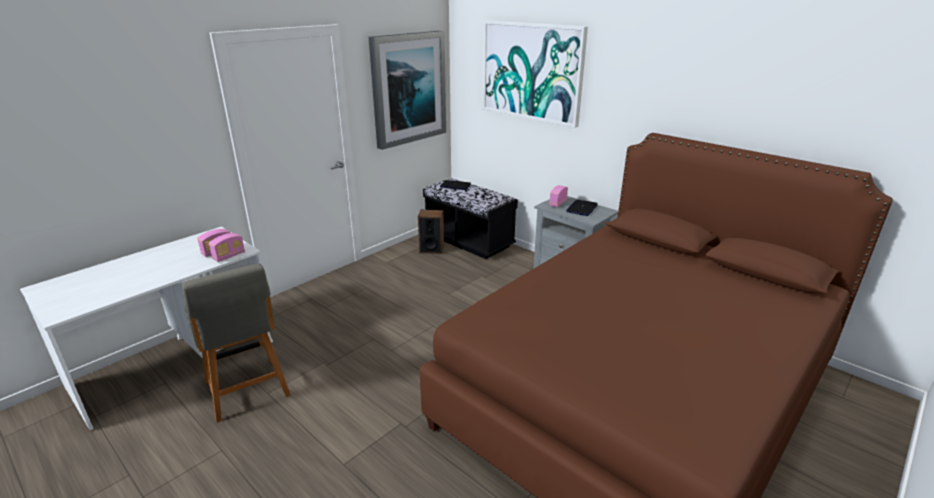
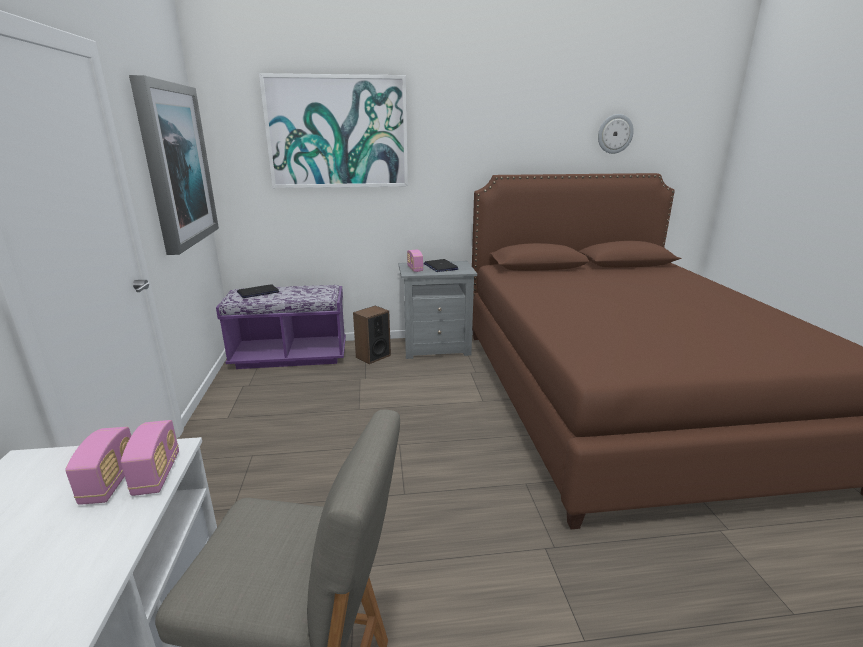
camera: 50 degrees left, 5 degrees down
(431, 249) = (262, 380): speaker -> speaker (373, 356)
(469, 241) = (290, 356): black bench -> purple bench
(818, 111) = (615, 134): none -> wall clock

